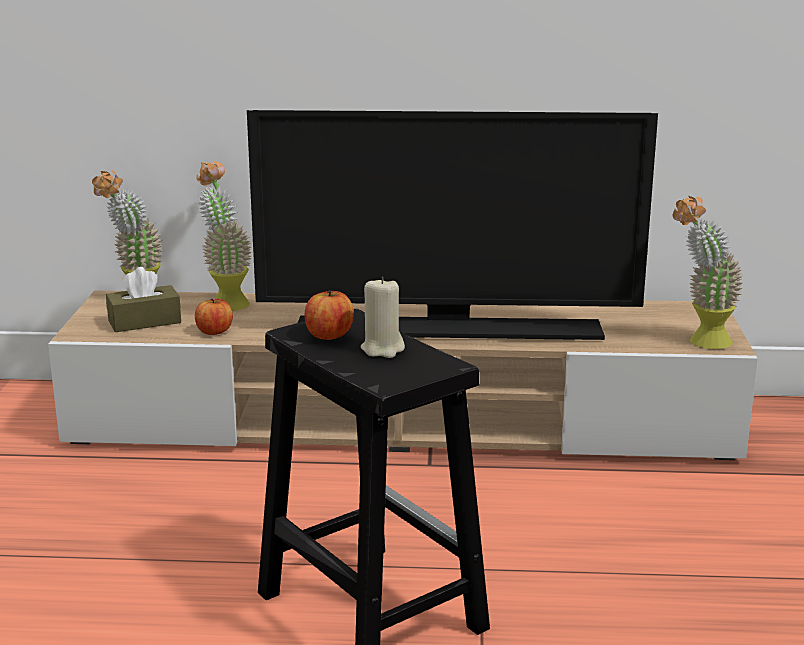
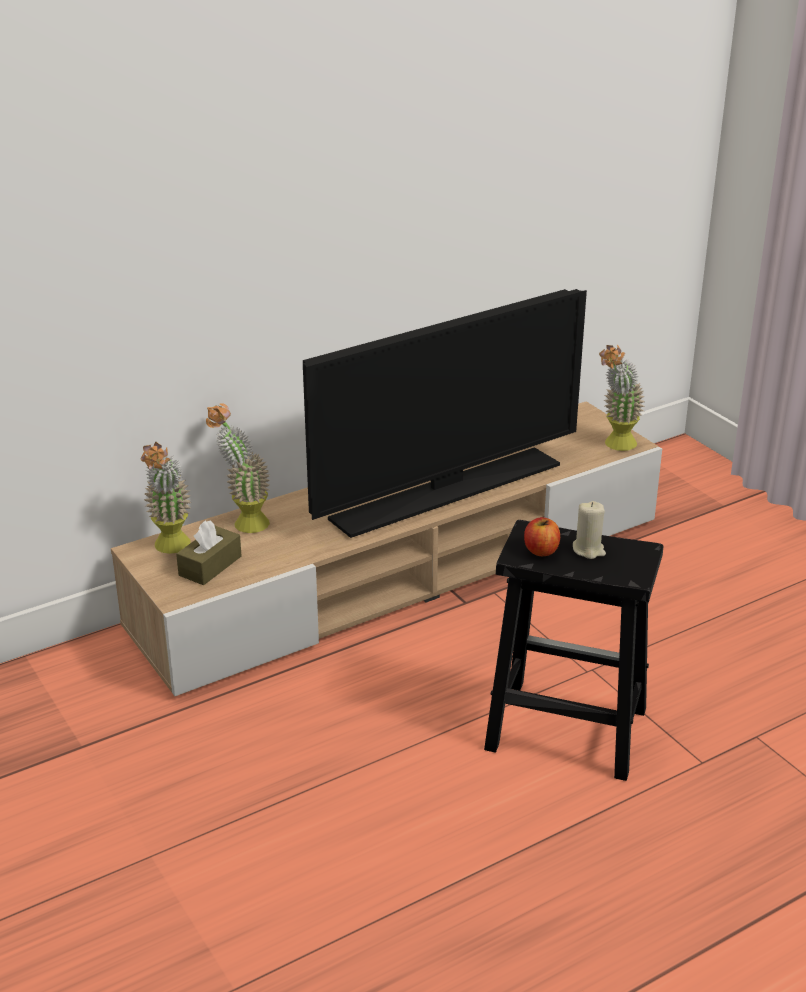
camera: 35 degrees left, 10 degrees up
(214, 331) = (281, 555): apple -> none

